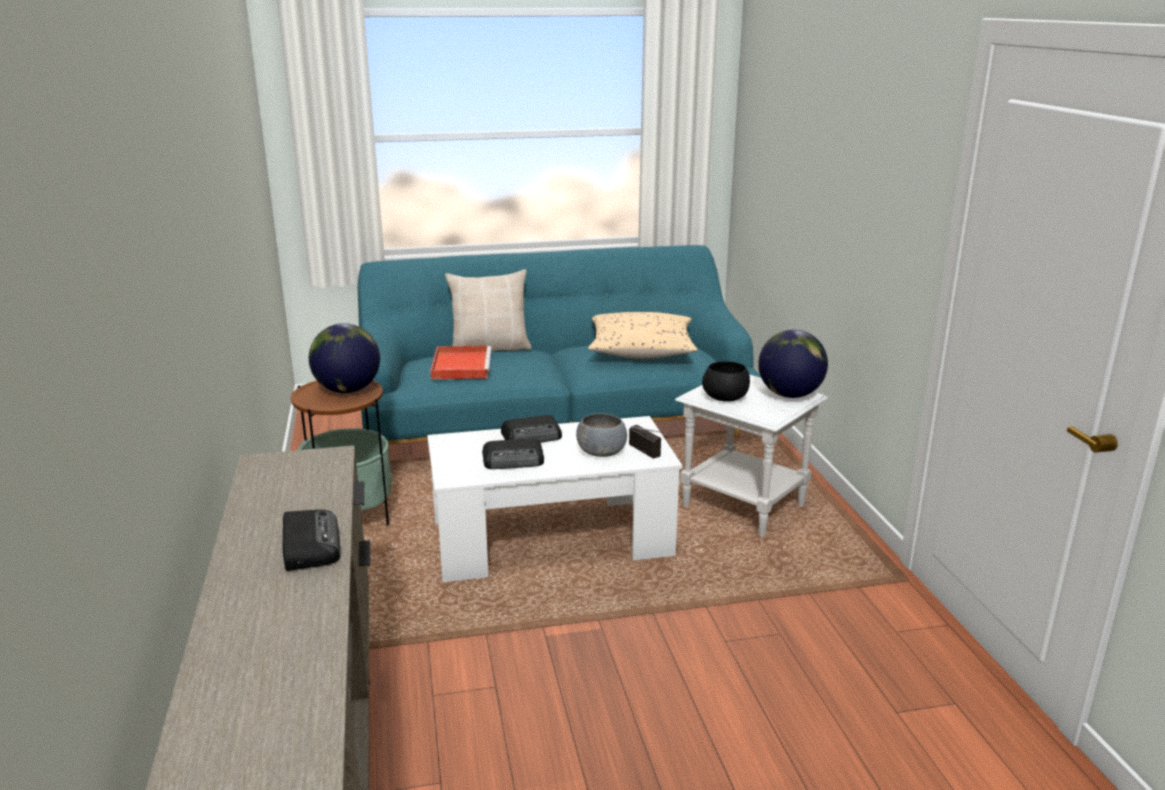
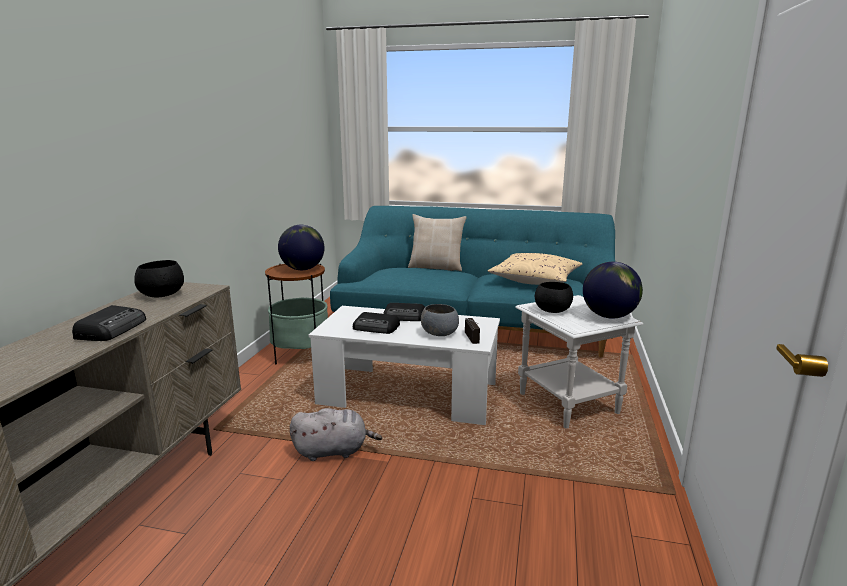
camera: 25 degrees right, 5 degrees down
(283, 479) = (161, 295): none -> black bowl
(461, 365) = (405, 273): red tray -> none
(525, 635) = (333, 451): none -> grey plush toy

